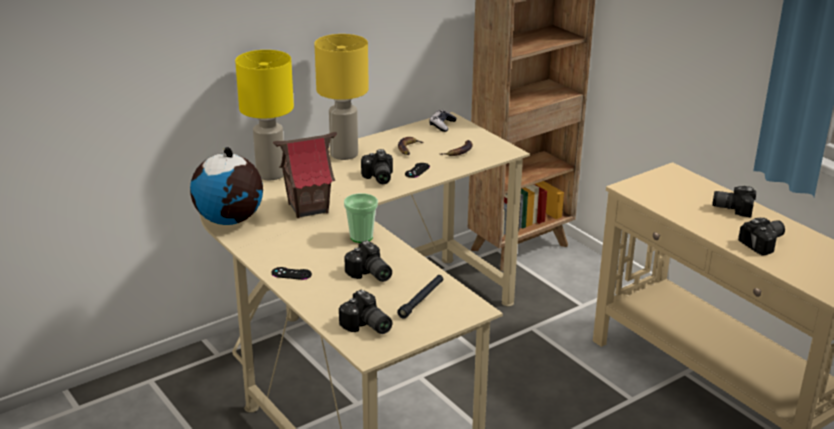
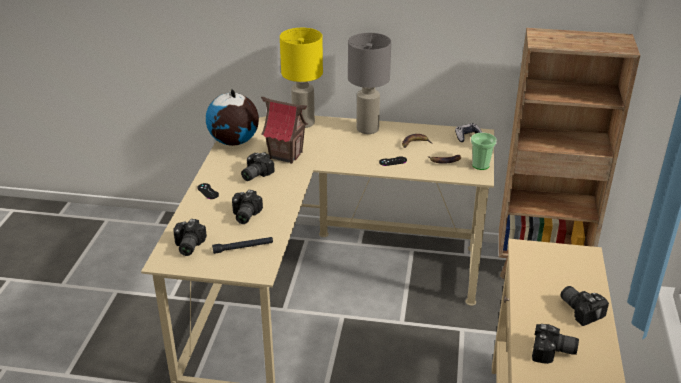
camera: 45 degrees right, 5 degrees up
(344, 155) = (367, 129): yellow table lamp -> grey table lamp
(361, 237) = (281, 189): cup -> cup (480, 165)
(377, 178) = (359, 155): camera -> camera (254, 174)

